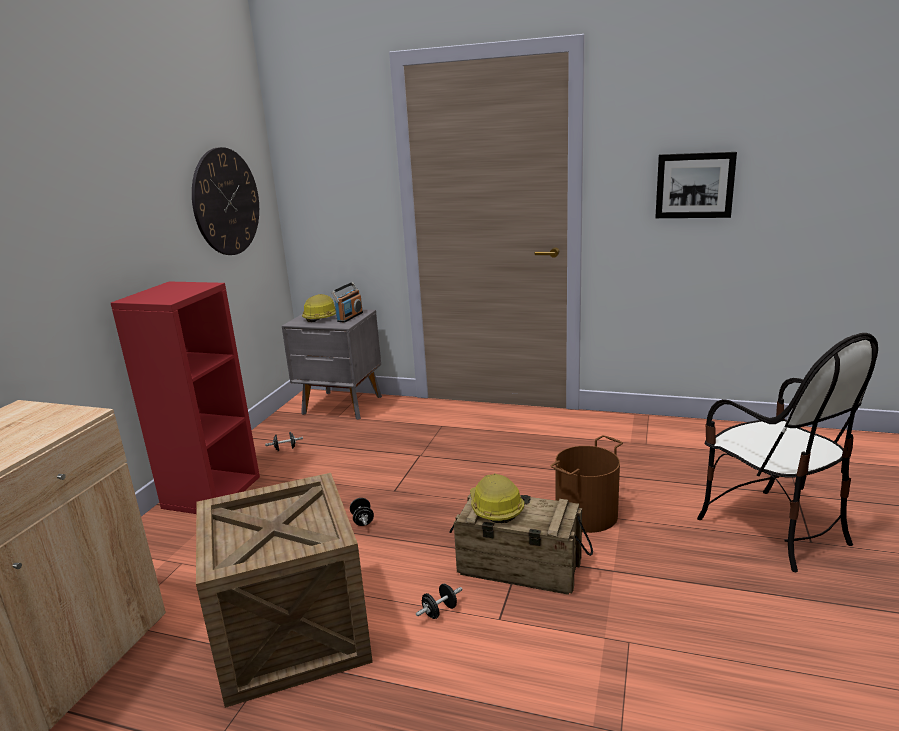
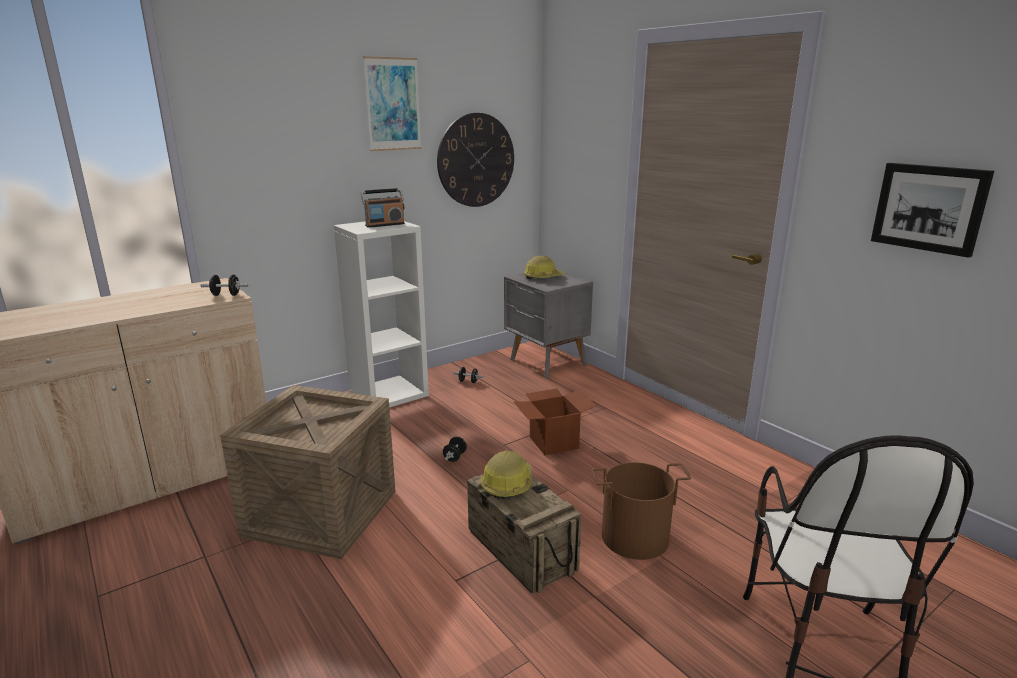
camera: 35 degrees right, 0 degrees up
(141, 144) = (393, 104): none -> picture
(212, 491) = (389, 394): red bookcase -> white bookcase
(349, 317) = (562, 282): radio -> radio (384, 225)
(435, 470) = (554, 442): none -> cardboard box
(440, 611) = (423, 550): black dumbbell -> black dumbbell (226, 295)

